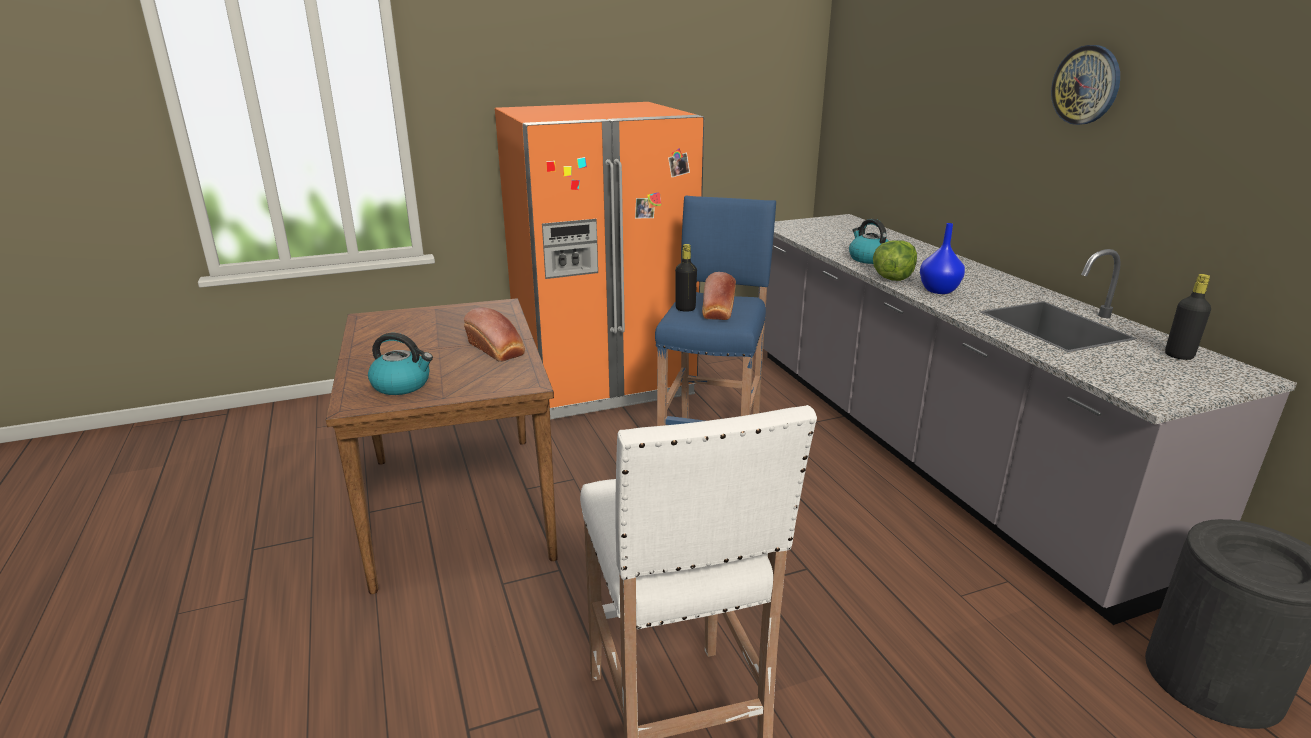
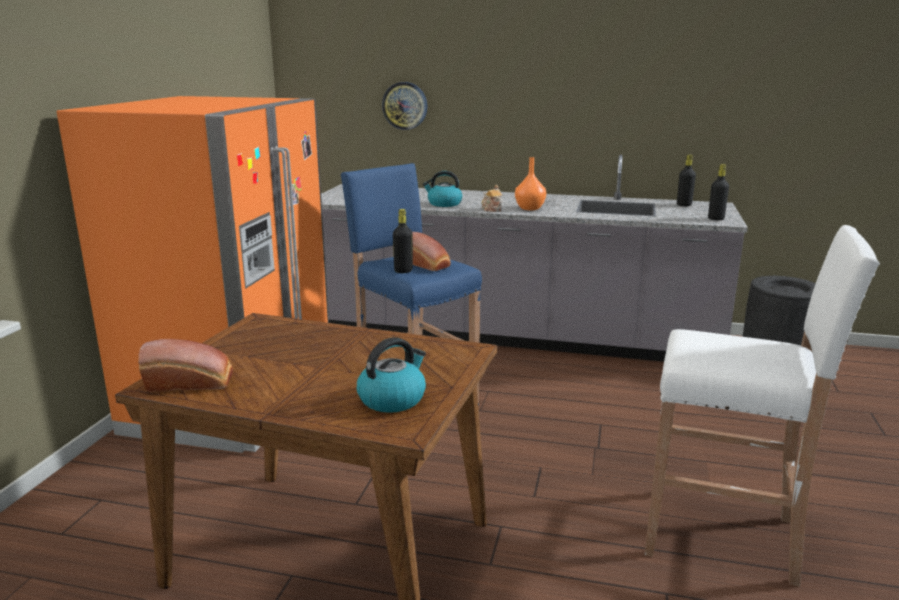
camera: 55 degrees left, 5 degrees down
(497, 350) = (373, 345): bread -> bread (192, 383)
(892, 278) = (491, 209): lettuce -> teapot
(939, 290) = (529, 208): blue vase -> orange vase
(1086, 85) = (561, 55): wall clock -> wall clock (405, 105)
(1150, 388) = (716, 219): none -> black bottle

